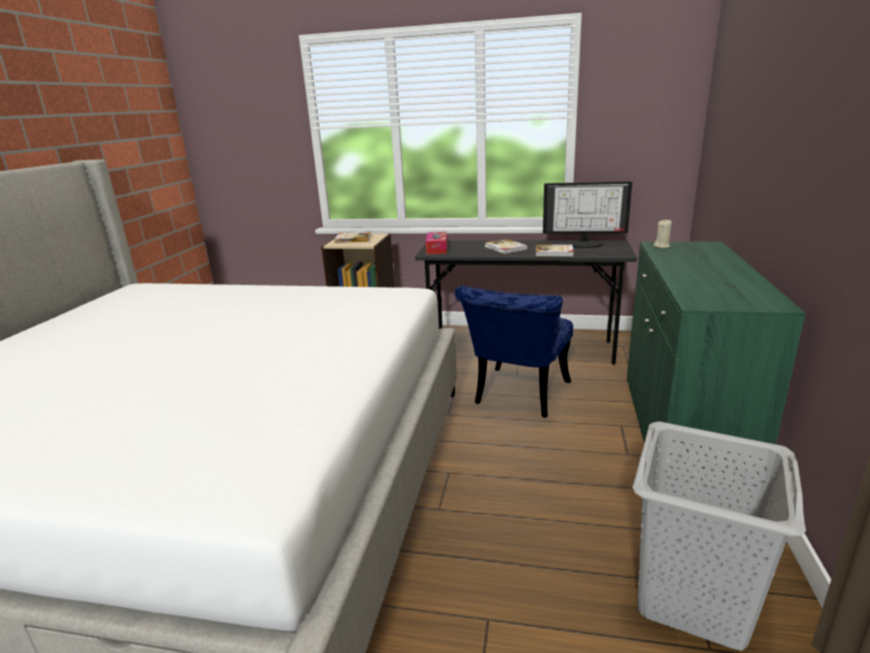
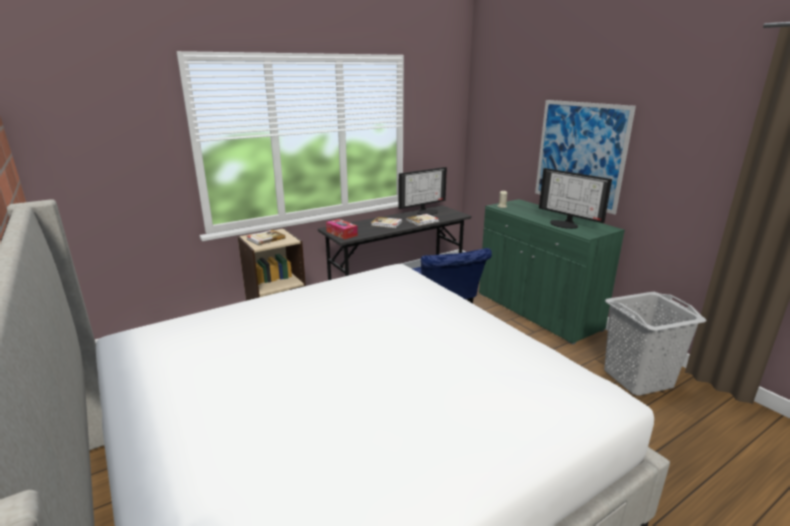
camera: 45 degrees left, 0 degrees up
(703, 283) = (565, 224): none -> monitor
(785, 158) = (580, 154): none -> picture

